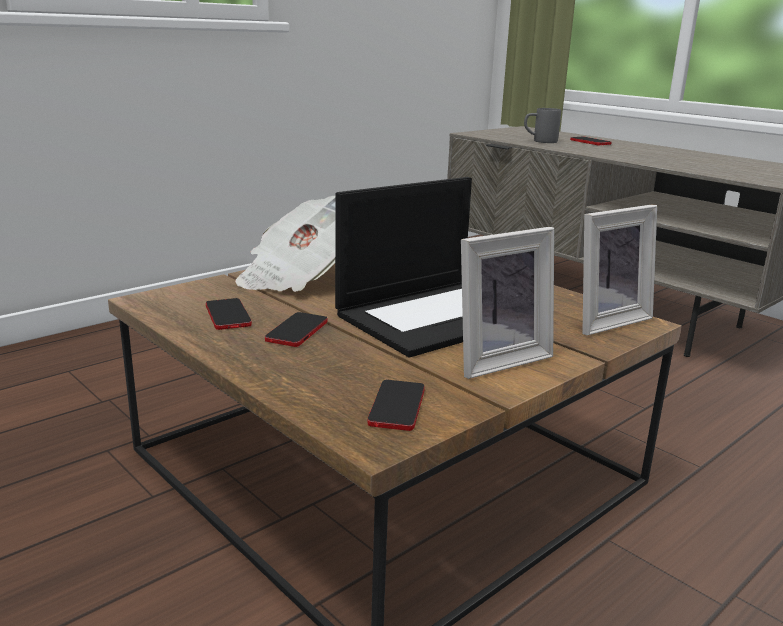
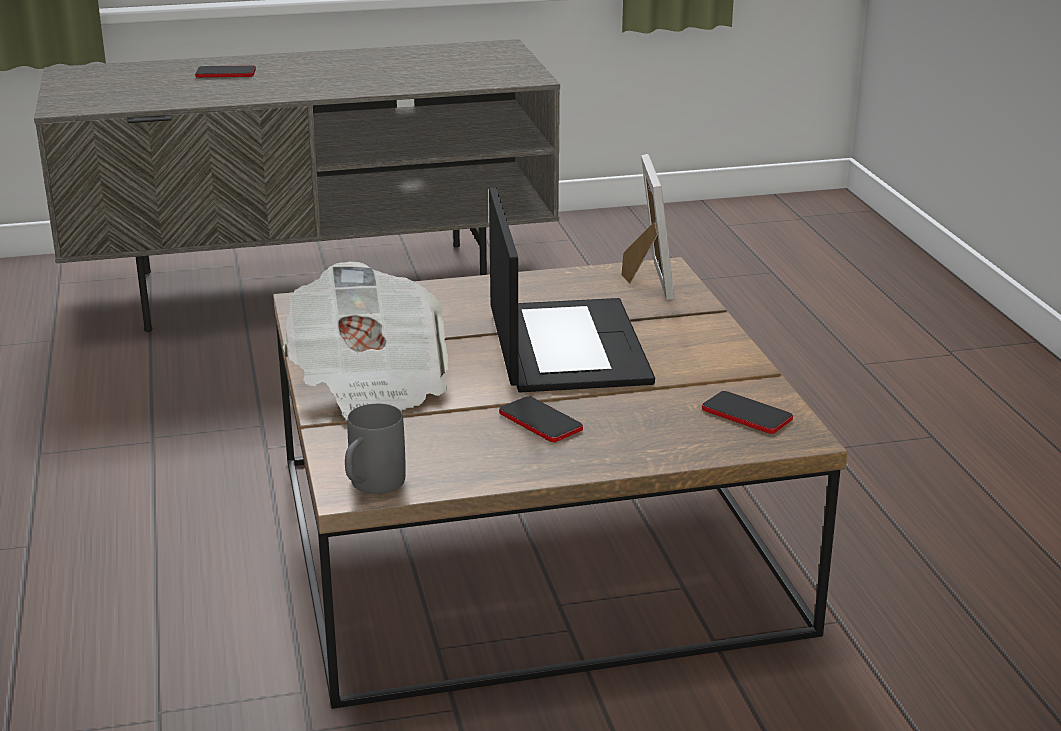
camera: 60 degrees left, 5 degrees up
(228, 315) = (458, 449): phone -> none
(496, 359) = (688, 350): picture frame -> none
(539, 141) = (181, 93): grey mug -> grey mug (371, 486)

